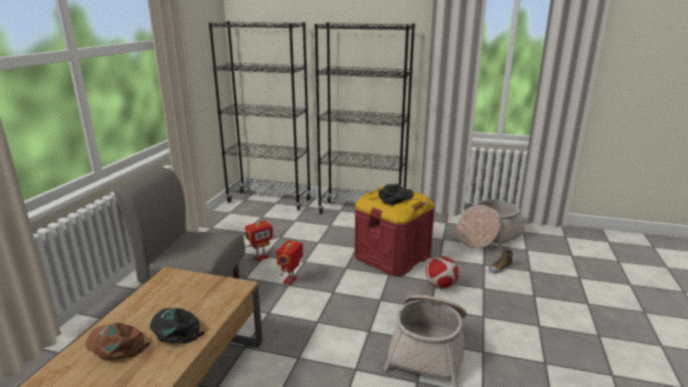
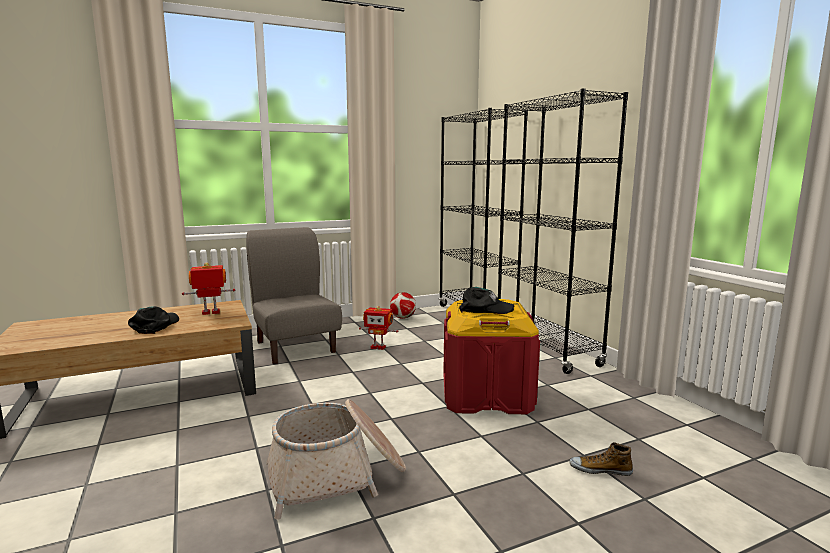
camera: 50 degrees right, 10 degrees down
(116, 345) = (123, 320): brown cap -> none
(291, 280) = (361, 370): toy robot -> toy robot (211, 313)
(440, 286) = (476, 442): football -> football (403, 318)
(488, 237) = (665, 435): basket -> none

